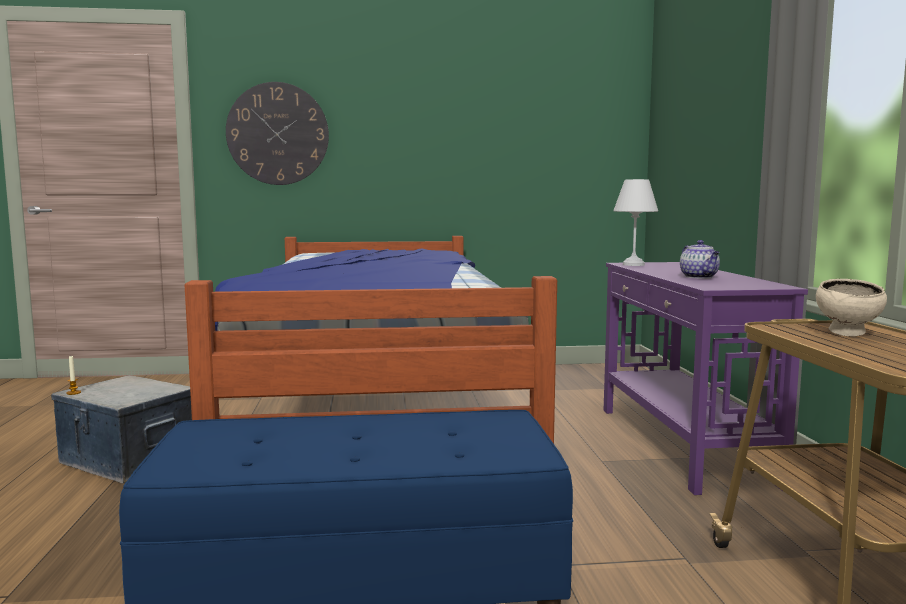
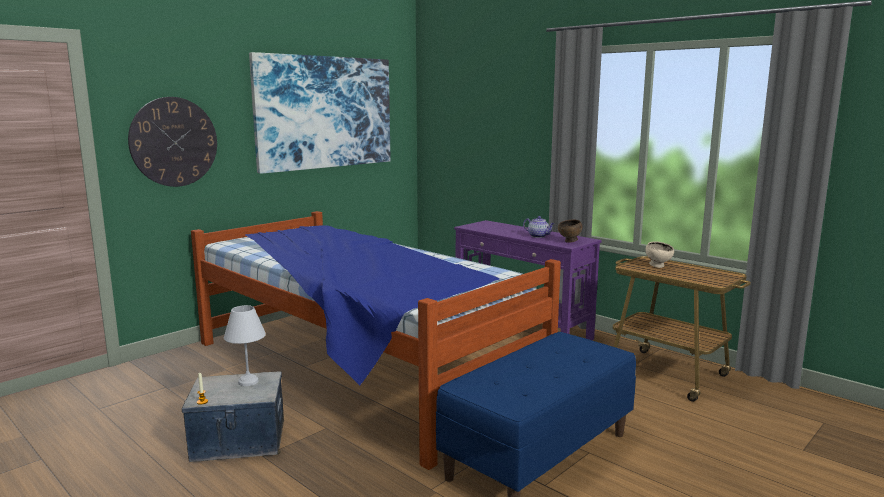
camera: 40 degrees left, 5 degrees up
(486, 106) = (325, 112): none -> picture
(632, 265) = (475, 227): white table lamp -> white table lamp (247, 382)
(731, 285) = (569, 242): none -> brown bowl

